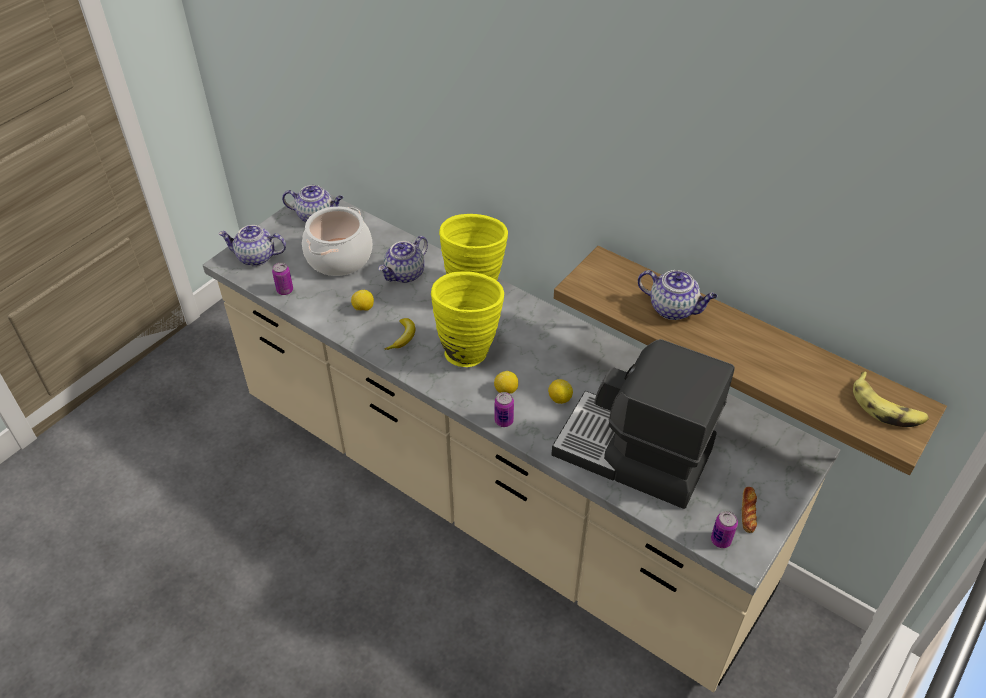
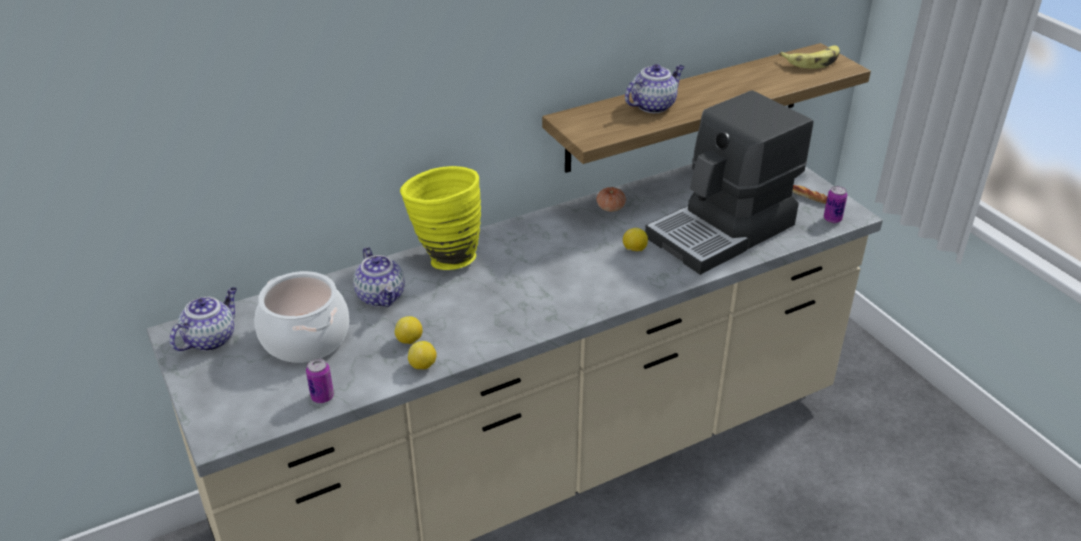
camera: 65 degrees left, 10 degrees down
(255, 257) = (235, 409): teapot -> none
(403, 337) = (479, 323): banana -> none
(468, 348) = (529, 284): yellow vase -> none
(504, 421) = (641, 290): can -> none
(506, 390) = (603, 277): lemon -> lemon (423, 366)
(614, 363) = (610, 208): none -> tomato

